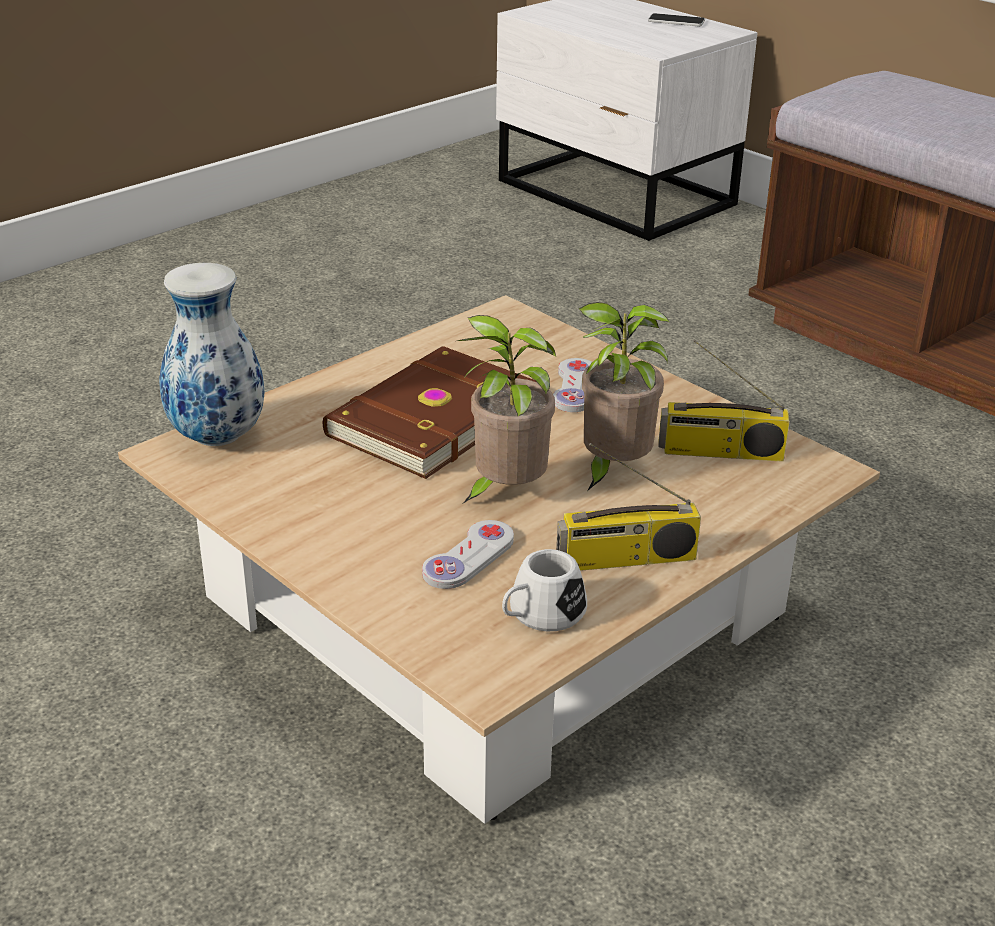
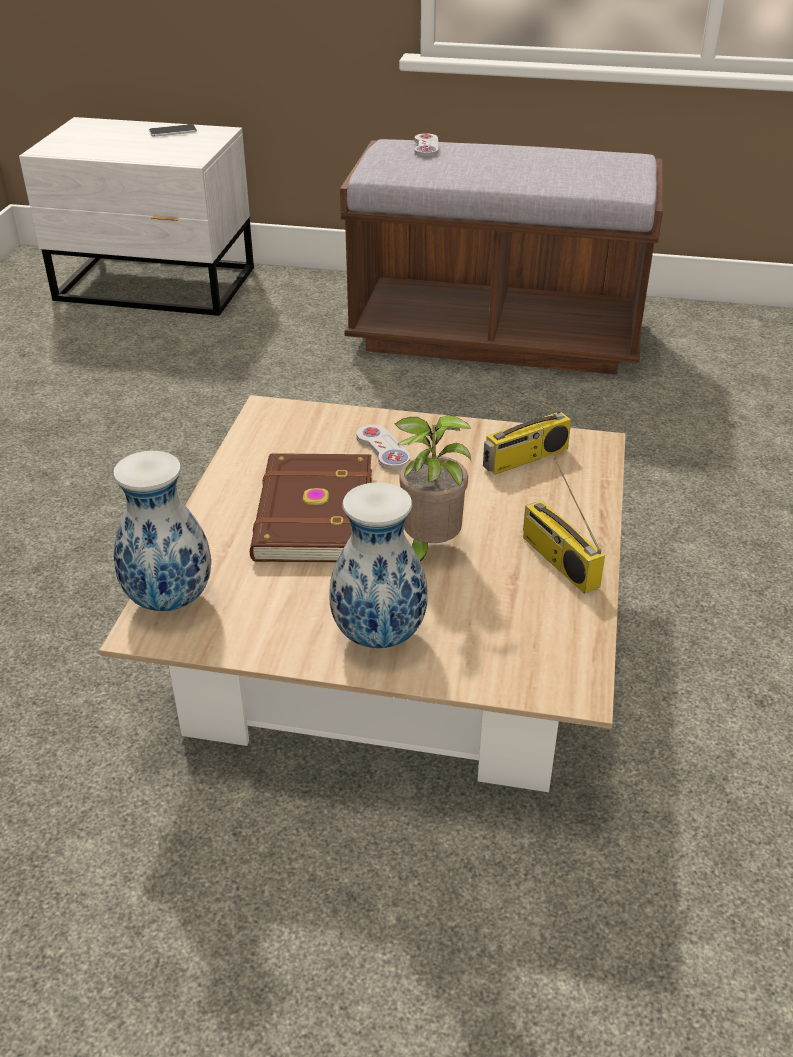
camera: 35 degrees left, 5 degrees up
(355, 546) = (378, 637): none -> vase
(469, 557) = (462, 607): white game controller -> white game controller (426, 147)
(540, 615) = (553, 625): white mug -> none
(612, 470) = (477, 501): potted plant -> none
(626, 560) = (557, 560): radio -> radio turned 105 degrees clockwise

